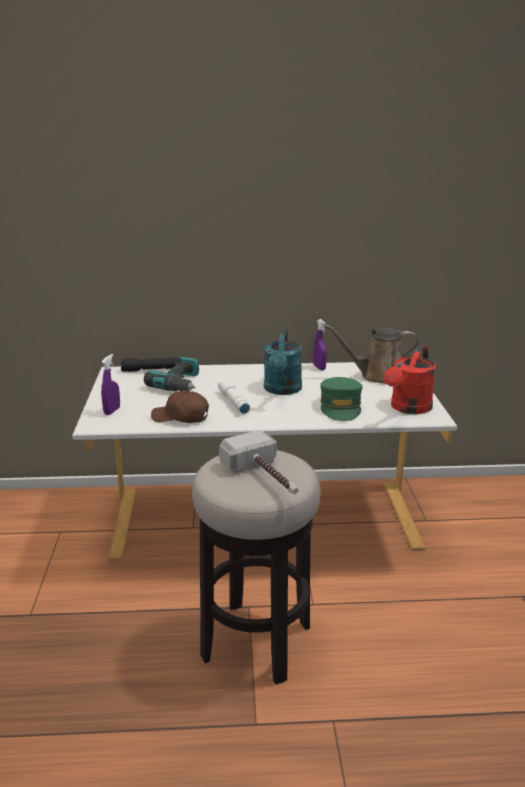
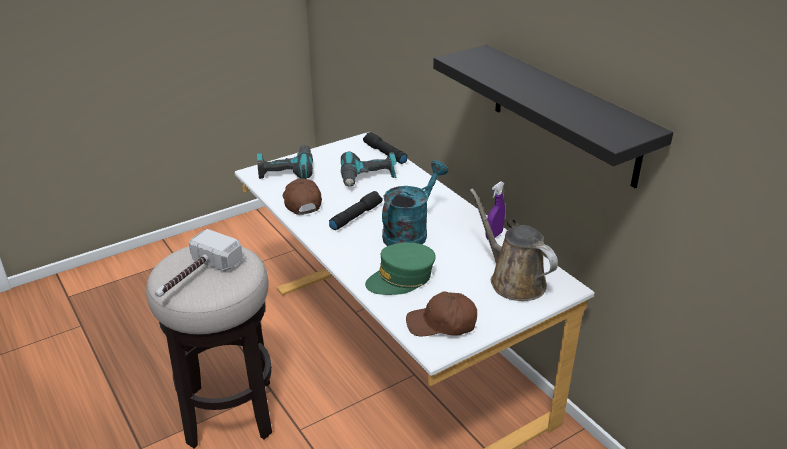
camera: 60 degrees right, 10 degrees up
(112, 411) = (286, 169): purple spray bottle -> power drill
(233, 402) = (355, 216): white flashlight -> black flashlight
(282, 390) = (410, 232): turquoise watering can -> turquoise watering can turned 150 degrees clockwise
(359, 245) = (564, 115): none -> black shelf
(408, 408) = (442, 324): red watering can -> brown cap

